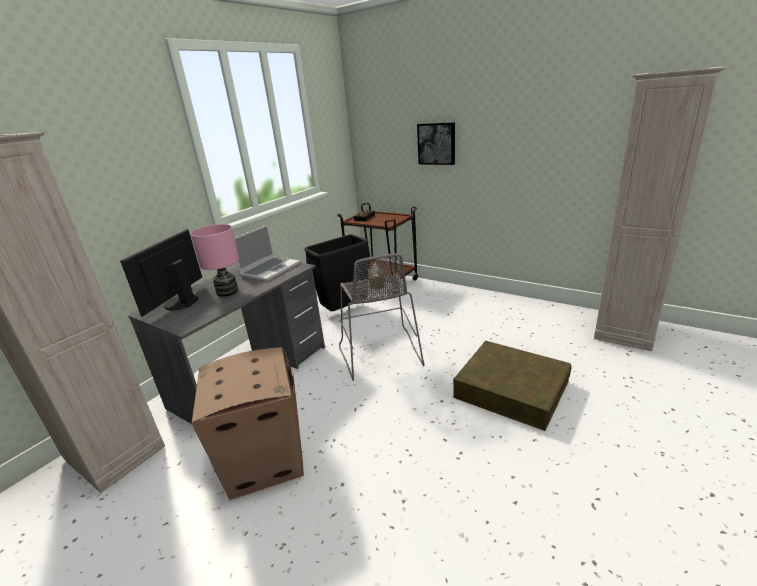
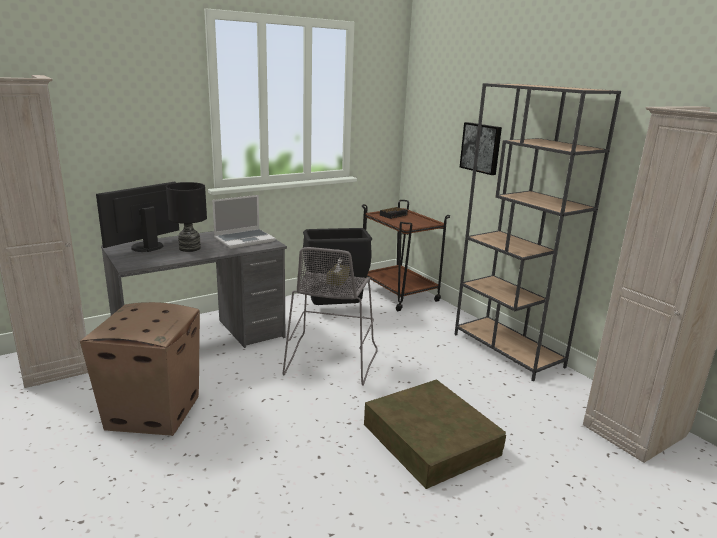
camera: 20 degrees right, 5 degrees down
(227, 292) = (189, 248): pink table lamp -> black table lamp
(498, 301) = (508, 350): none -> bookcase

